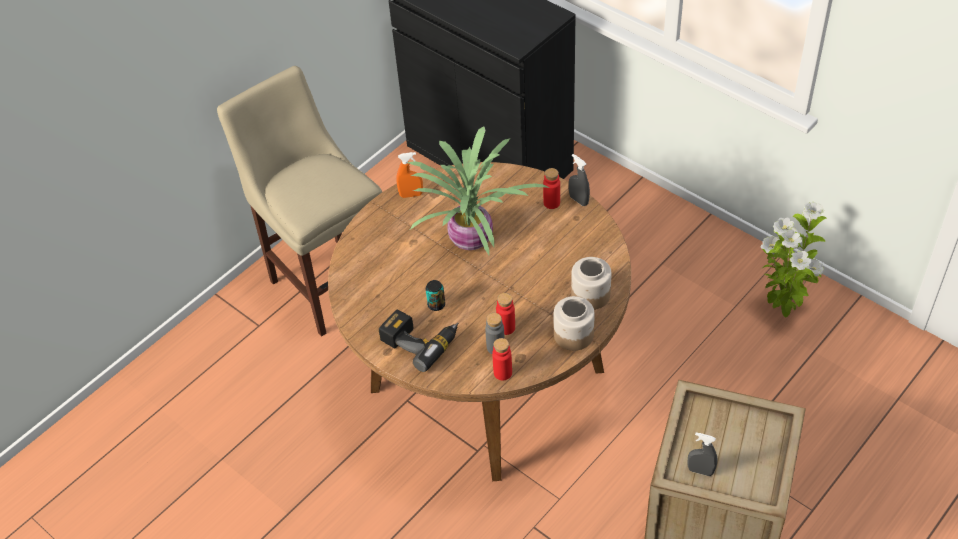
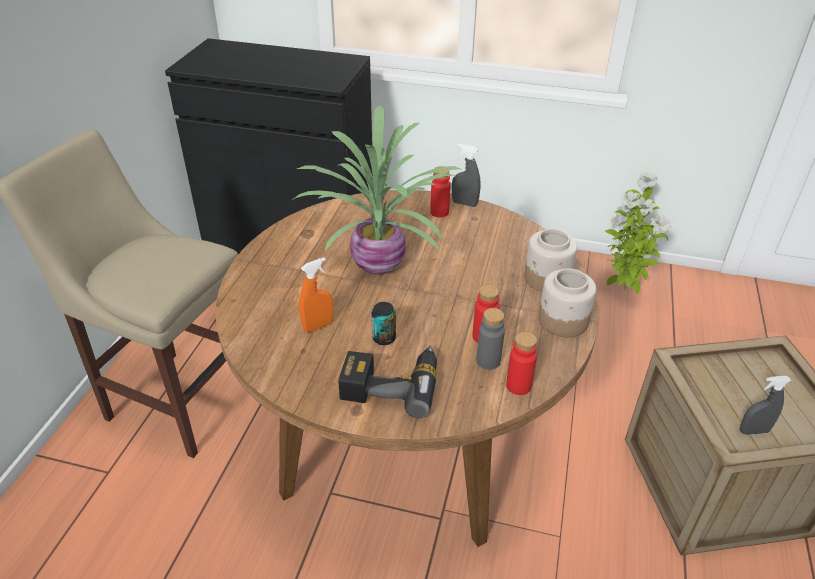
camera: 30 degrees left, 10 degrees down
(411, 195) = (280, 241): orange spray bottle -> orange spray bottle (318, 326)

